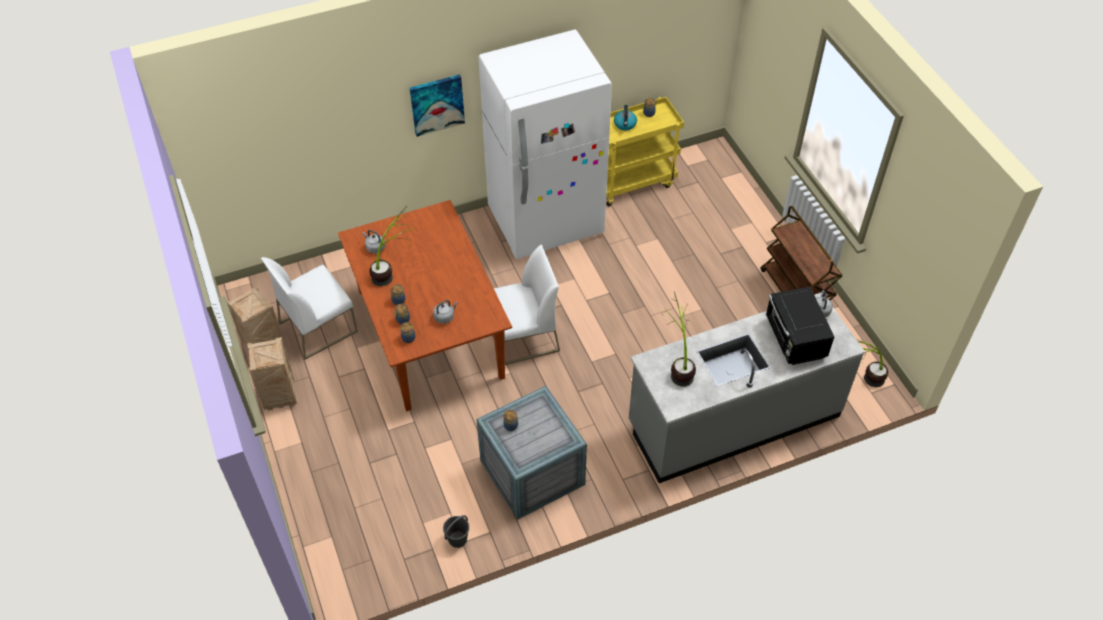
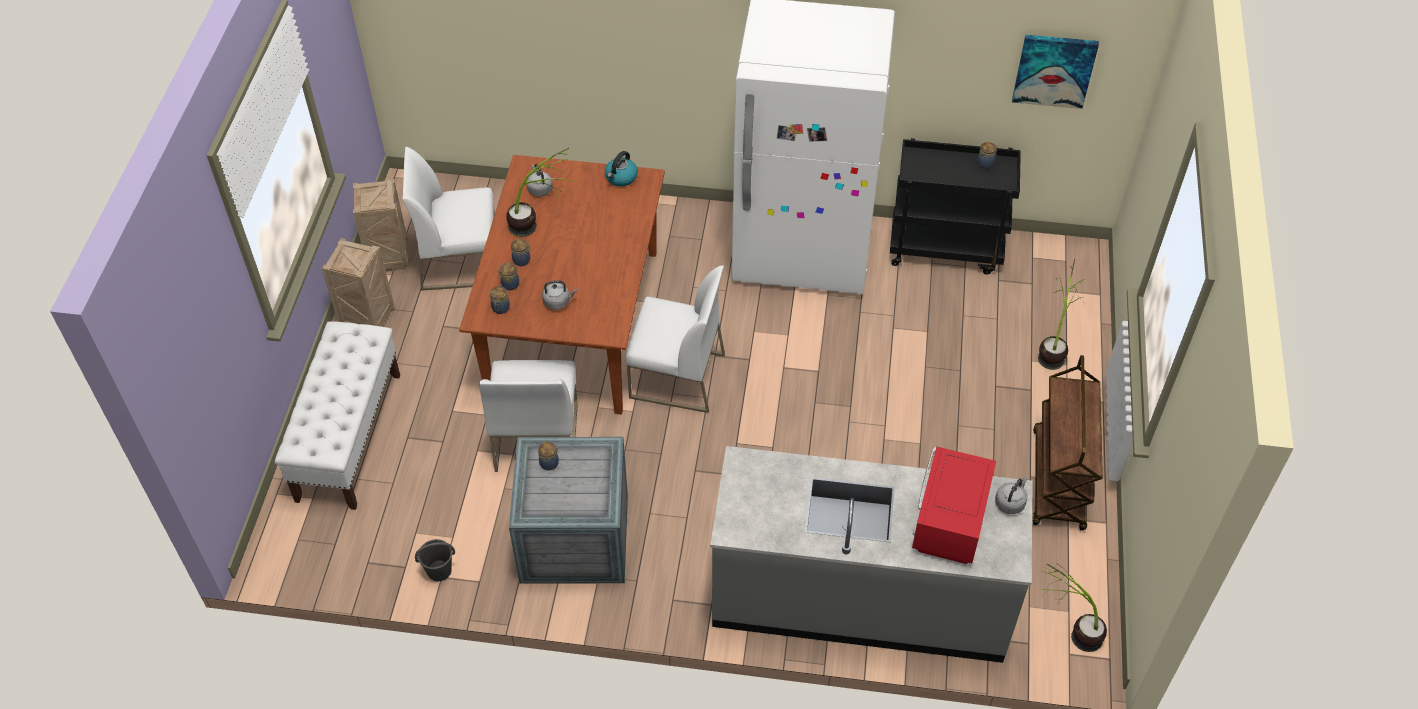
camera: 30 degrees right, 0 degrees up
(326, 482) = (349, 436): none -> white bench
(437, 104) = (690, 44): picture -> picture (1054, 70)
(458, 419) = (536, 436): none -> white chair
(625, 124) = (944, 165): kettle -> kettle (621, 177)
(632, 182) = (946, 248): yellow cart -> black cart
(678, 365) = (775, 483): potted plant -> potted plant (1054, 346)
(795, 339) = (948, 523): black microwave -> red microwave

